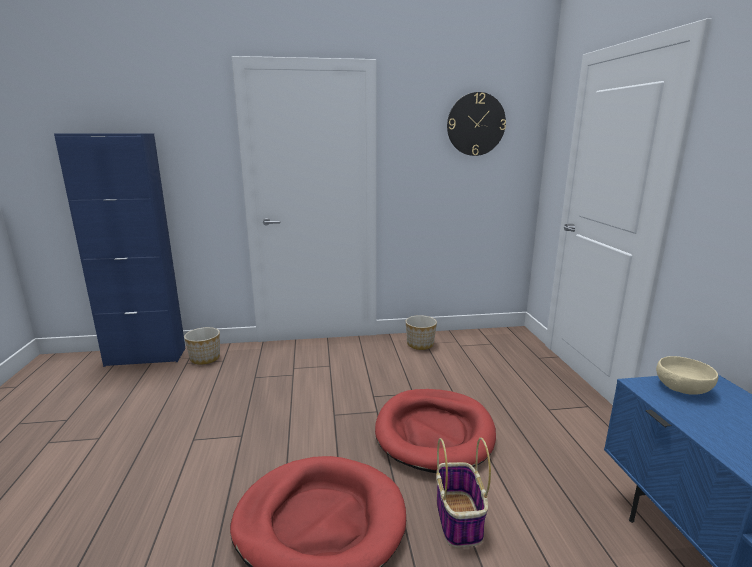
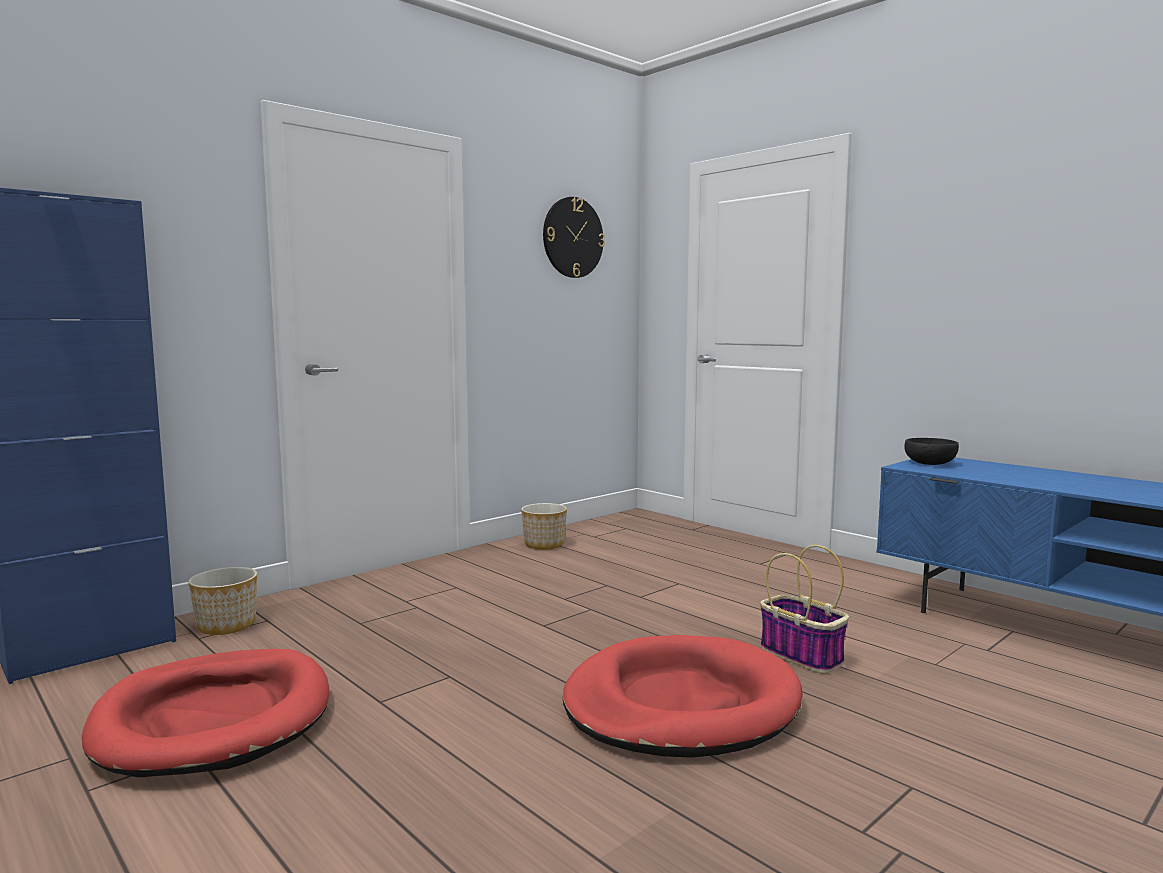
camera: 35 degrees left, 10 degrees down
(434, 432) = (682, 607): red dog bed -> red dog bed (214, 718)
(683, 388) = (930, 463): beige bowl -> black bowl

